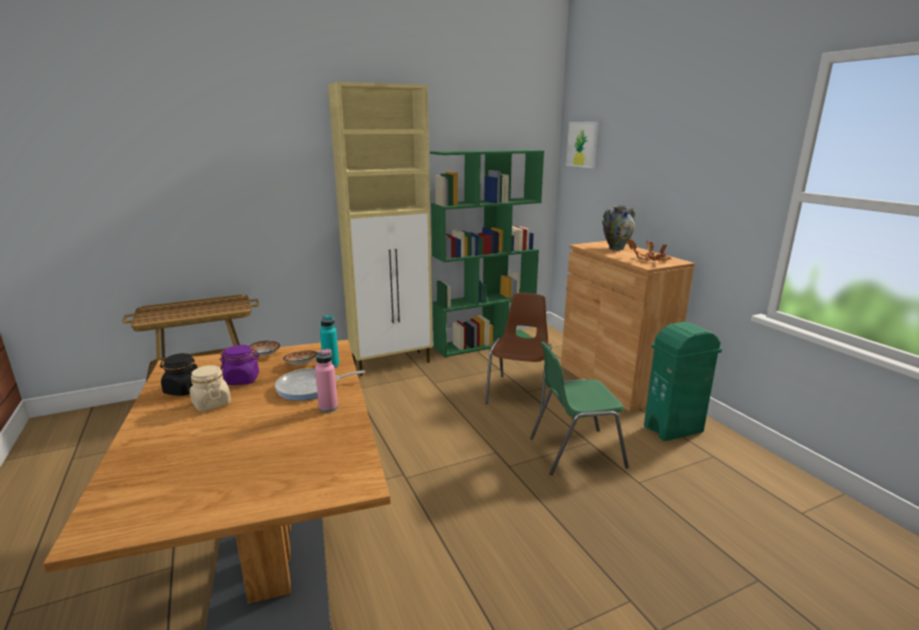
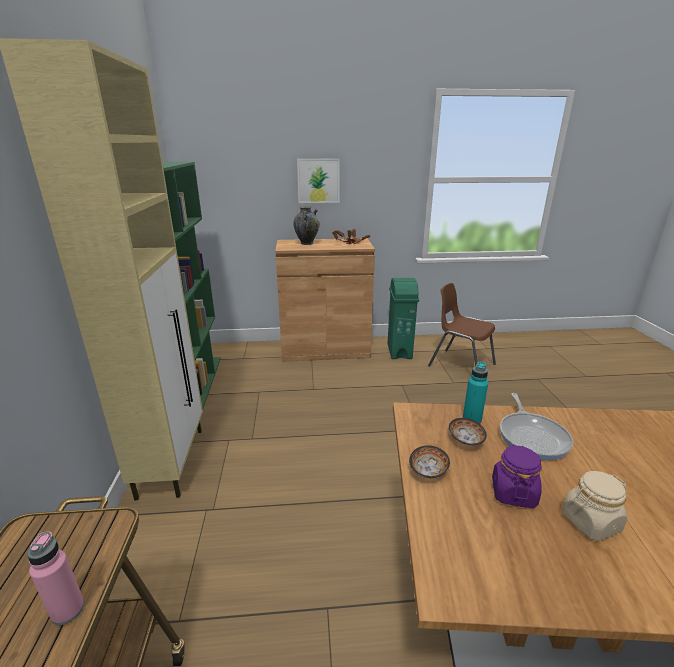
camera: 70 degrees left, 5 degrees up
(183, 390) = (551, 559): black jar -> none
(328, 407) = (577, 428): pink bottle -> pink bottle (68, 610)
(520, 392) = (311, 392): brown chair -> brown chair (460, 365)
(574, 451) = (411, 394): green chair -> none
(582, 144) = (209, 154): picture -> picture (318, 181)

